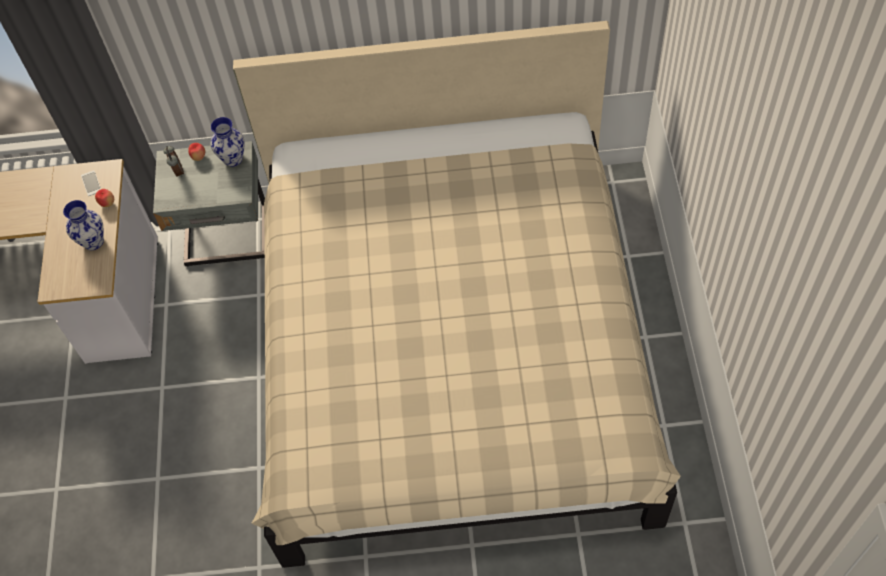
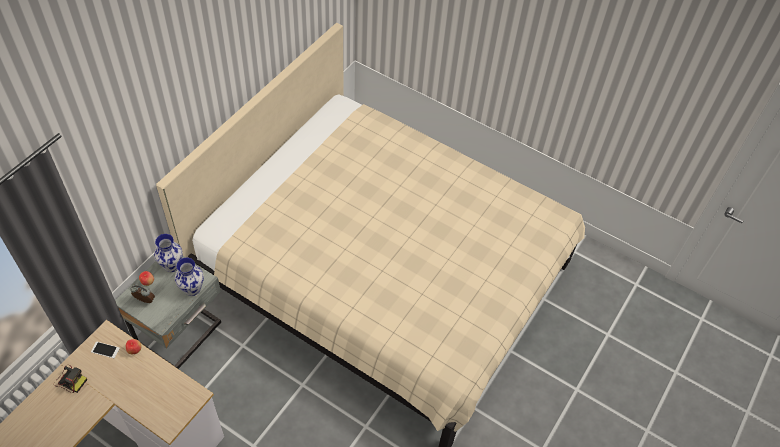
camera: 60 degrees left, 5 degrees down
(44, 185) = (70, 380): none -> camera
(93, 241) = (157, 377): vase -> vase (192, 288)

